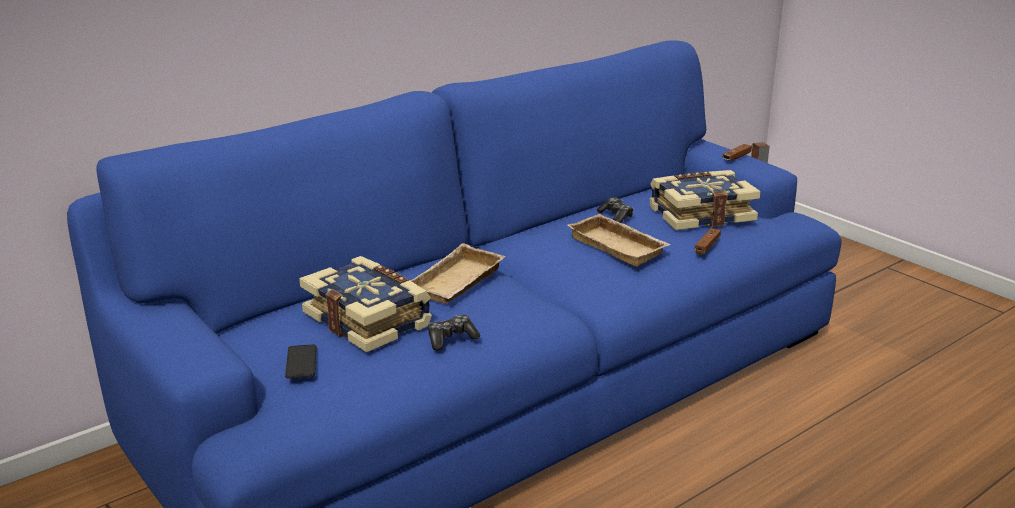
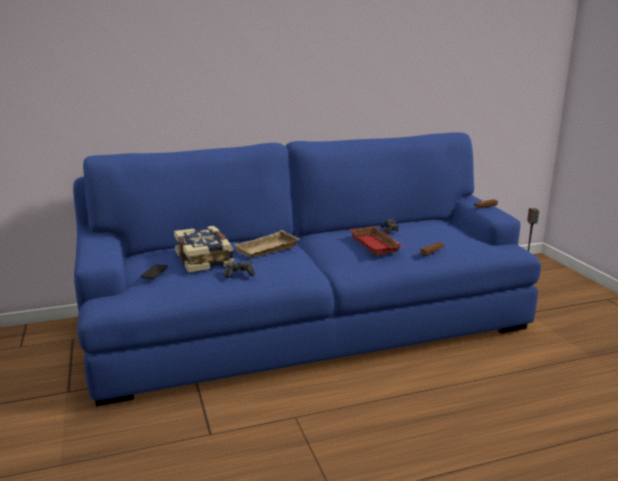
camera: 20 degrees right, 5 degrees down
(620, 246) = (377, 244): beige tray -> red tray
(700, 214) = (443, 235): book -> none

